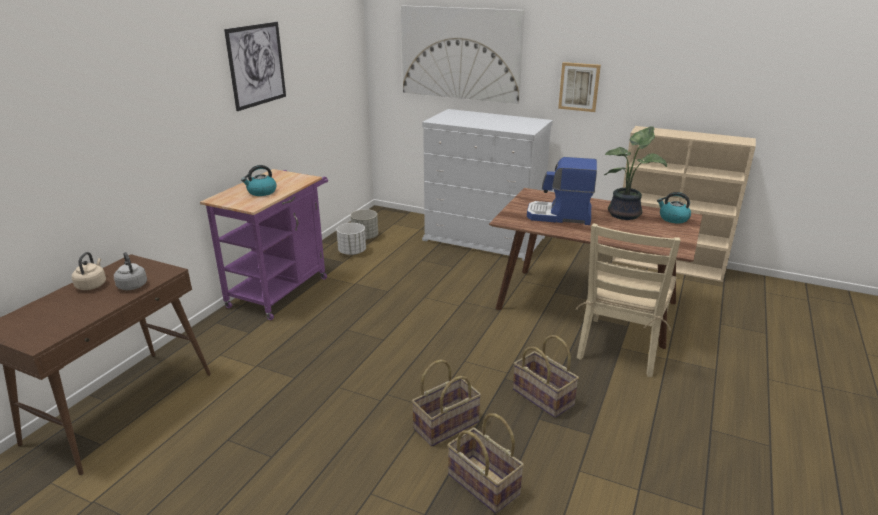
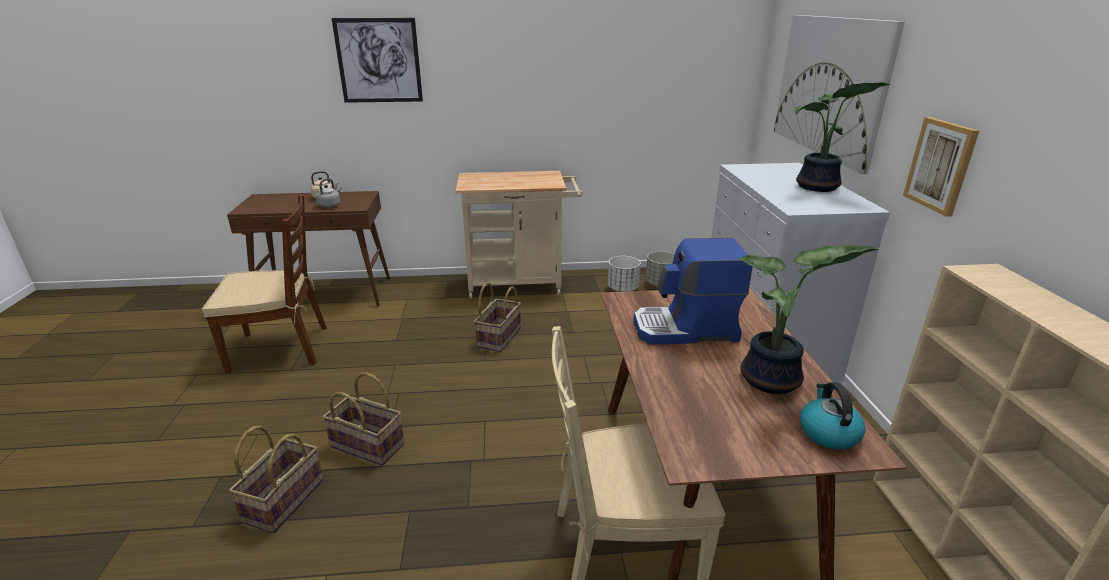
camera: 60 degrees right, 0 degrees up
(214, 459) = (280, 348): none -> brown chair
(256, 65) = (559, 62): picture -> picture (379, 61)
(261, 192) = (500, 181): kettle -> none
(282, 289) = (521, 284): purple cart -> beige cart
(499, 118) = (817, 187): none -> potted plant
(544, 397) = (454, 503): basket -> basket (500, 338)
(559, 216) = (686, 329): coffee machine -> coffee machine turned 75 degrees counterclockwise

